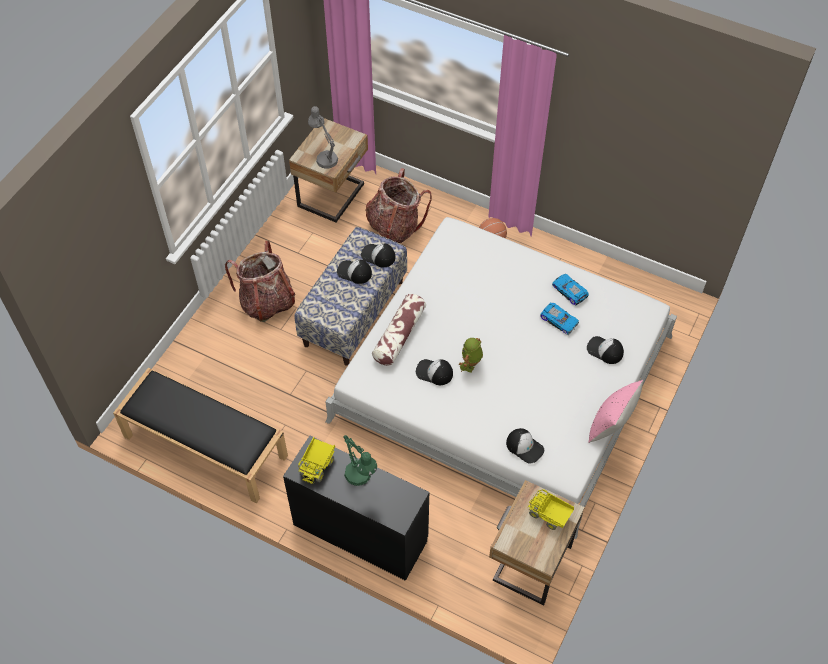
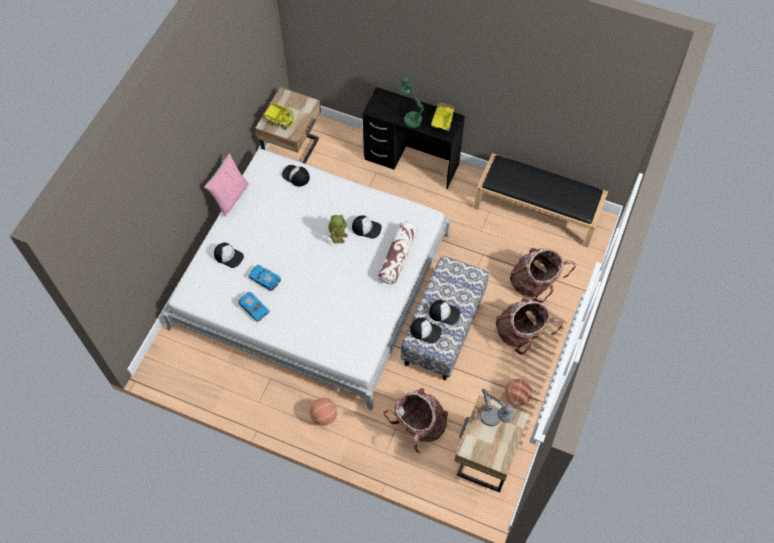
camera: 175 degrees right, 5 degrees up
(235, 354) = (535, 284): none -> backpack
(289, 243) = (516, 397): none -> basketball

